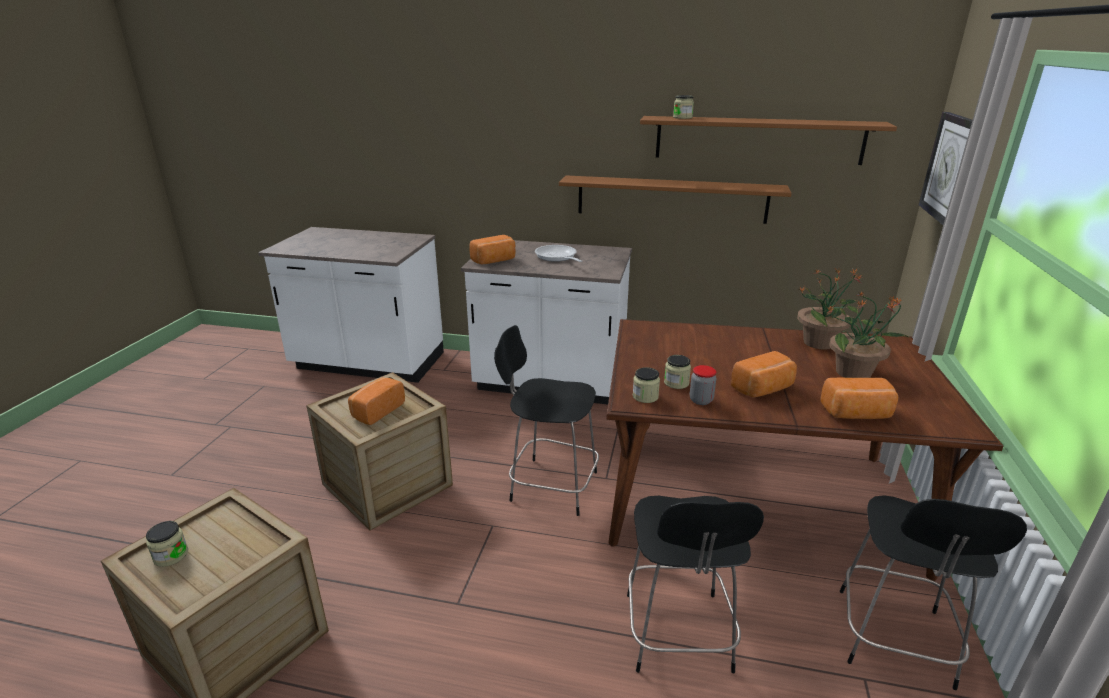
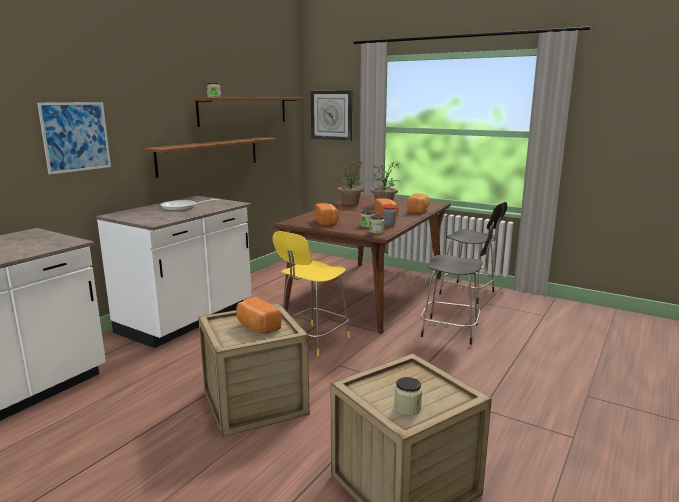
camera: 70 degrees left, 10 degrees down
(485, 153) = (76, 137): none -> picture
(494, 261) = (157, 219): bread -> bread (327, 222)
(551, 485) = (313, 340): black chair -> yellow chair

